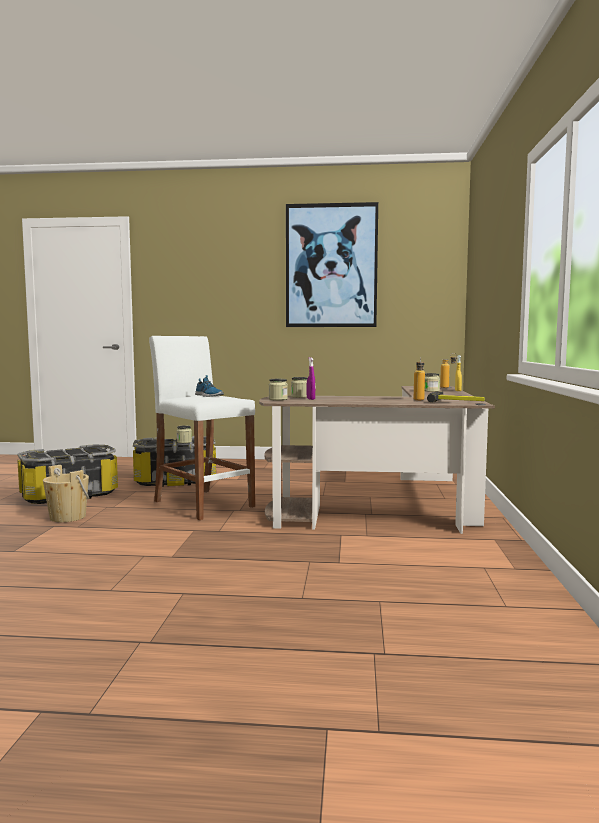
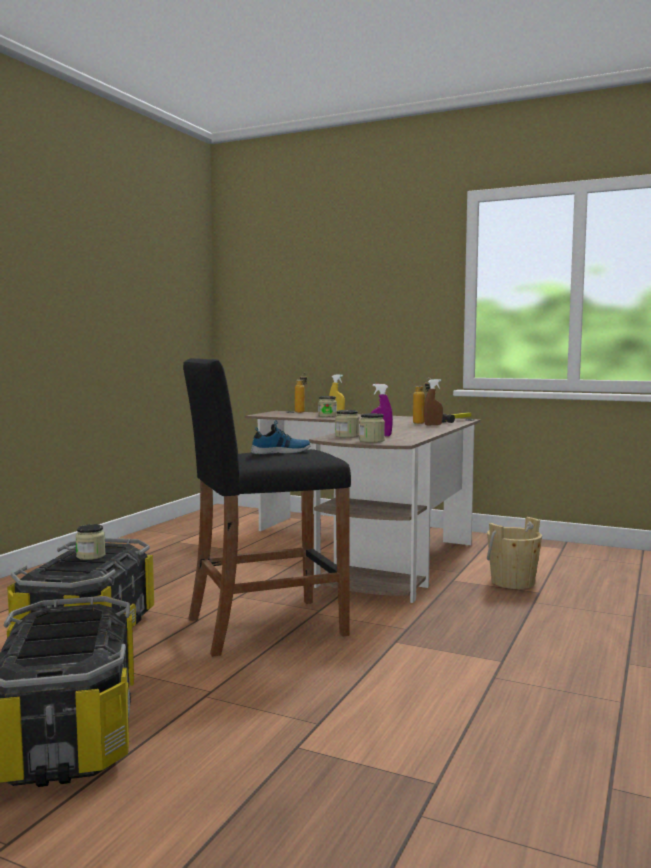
camera: 70 degrees left, 0 degrees up
(67, 517) = (245, 733): beige bucket -> beige bucket (512, 582)
(203, 504) = (265, 626): white stool -> black stool
(331, 266) = (100, 247): picture -> none
(409, 401) = (433, 425): none -> brown spray bottle

